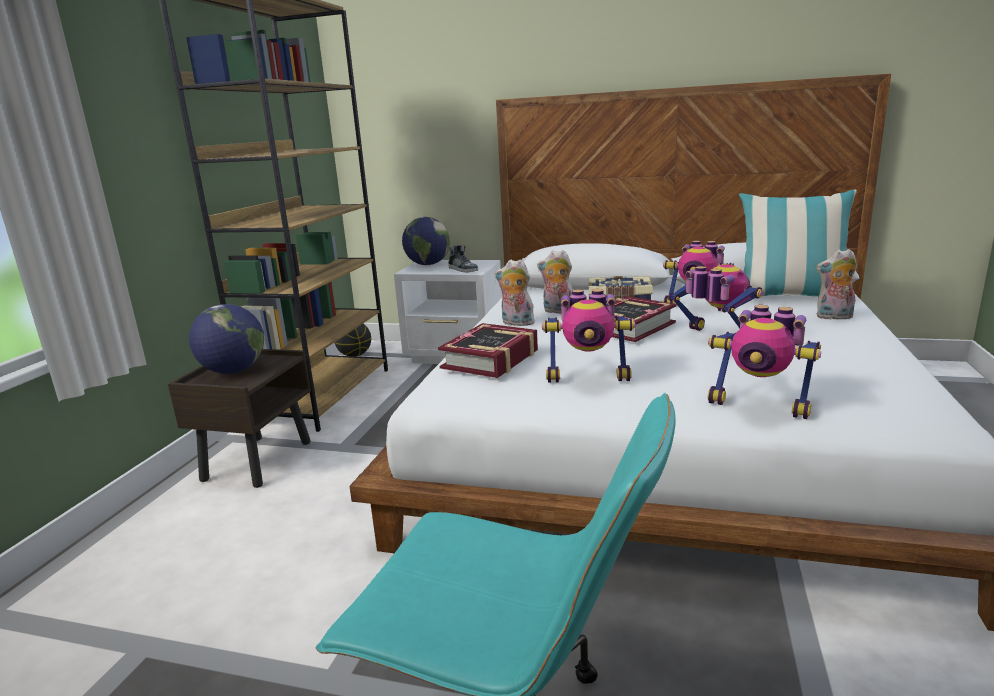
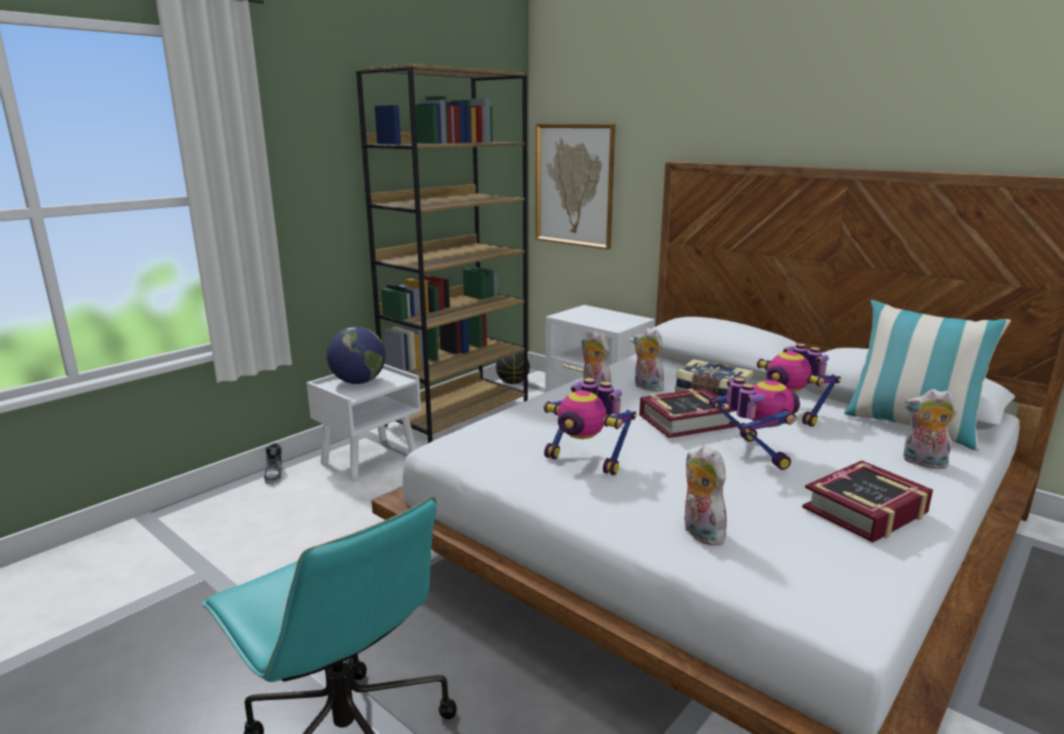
camera: 25 degrees right, 0 degrees up
(258, 460) = (370, 458): brown nightstand -> white nightstand
(390, 137) = (574, 185): none -> picture
(428, 264) = (585, 311): globe -> none
(463, 269) = (608, 323): shoe -> shoe (274, 474)
(491, 359) = (524, 423): book -> book (866, 511)
(760, 405) = (699, 533): toy robot -> plush toy

